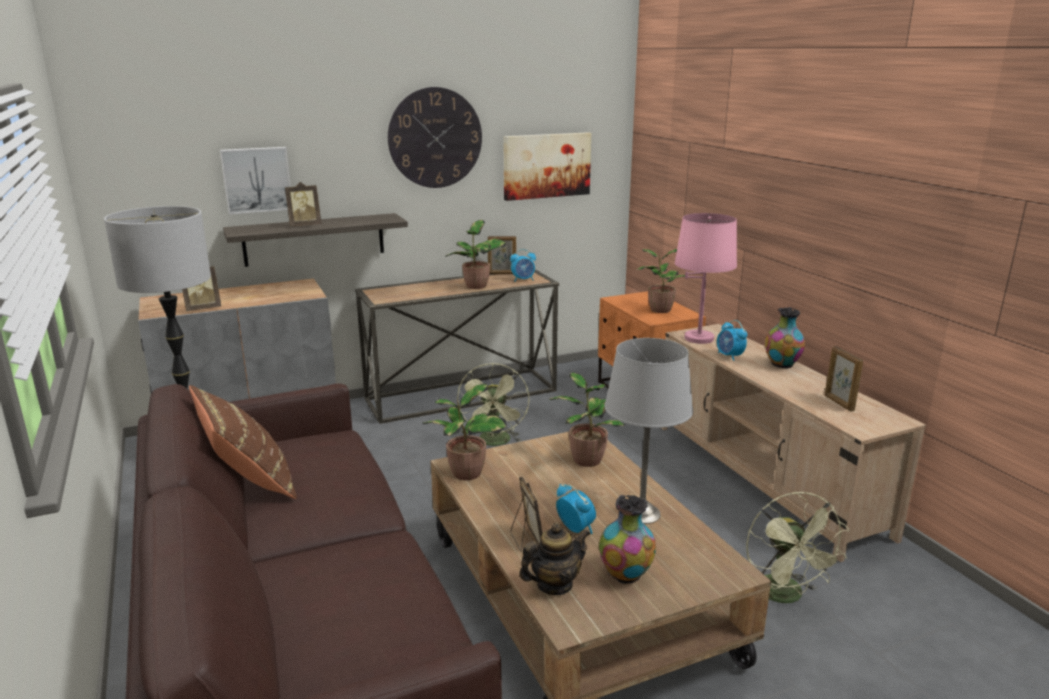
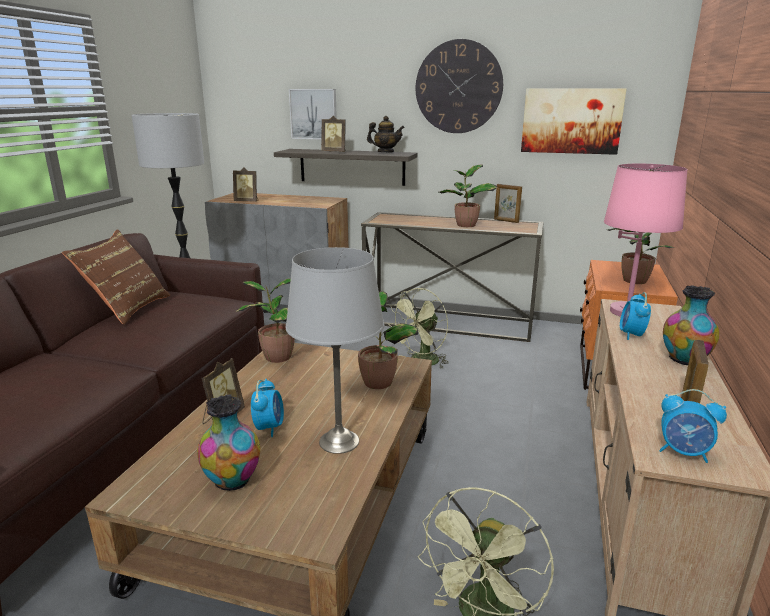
camera: 40 degrees right, 0 degrees up
(523, 280) = (515, 228): alarm clock -> alarm clock (684, 452)
(554, 585) = (176, 459): teapot -> teapot (385, 152)

